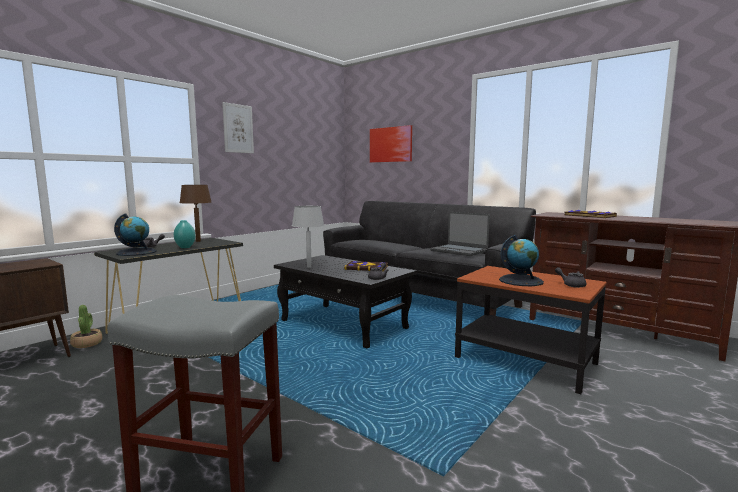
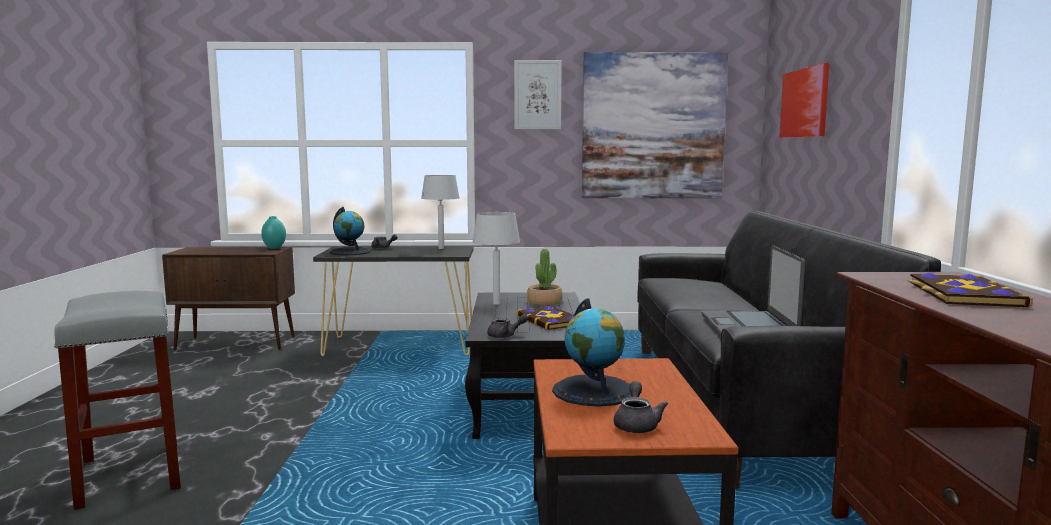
camera: 50 degrees right, 0 degrees up
(87, 344) = (310, 342): potted plant -> potted plant (544, 302)
(185, 247) = (401, 253): turquoise vase -> turquoise vase (275, 248)
(198, 241) = (441, 248): brown table lamp -> grey table lamp
(300, 154) = (653, 126): none -> picture

